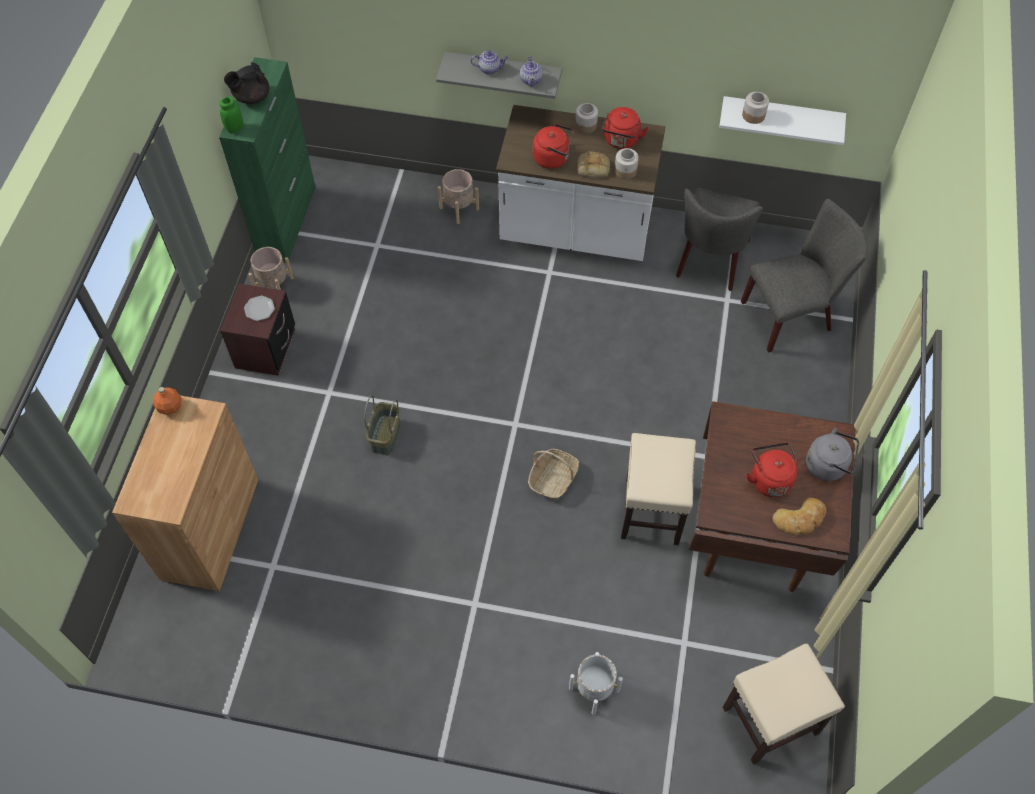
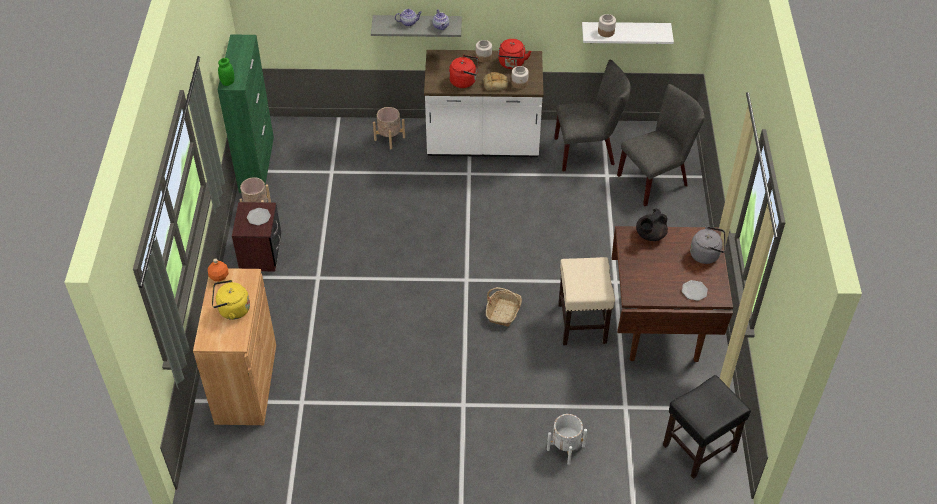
camera: 10 degrees left, 10 degrees down
(175, 459) = (232, 310): none -> yellow kettle
(251, 97) = (235, 61): black teapot -> black teapot (650, 235)
(385, 435) = (368, 301): basket -> none
(710, 262) = (588, 151): grey chair -> grey chair turned 105 degrees counterclockwise
(769, 478) = (666, 268): red kettle -> none
(769, 721) = (698, 448): beige stool -> black stool
(800, 519) = (694, 291): bread -> plate

